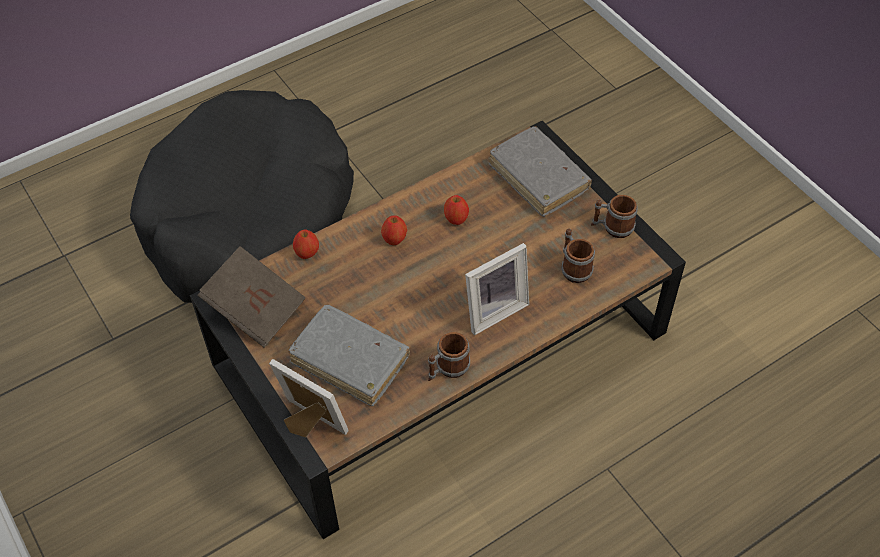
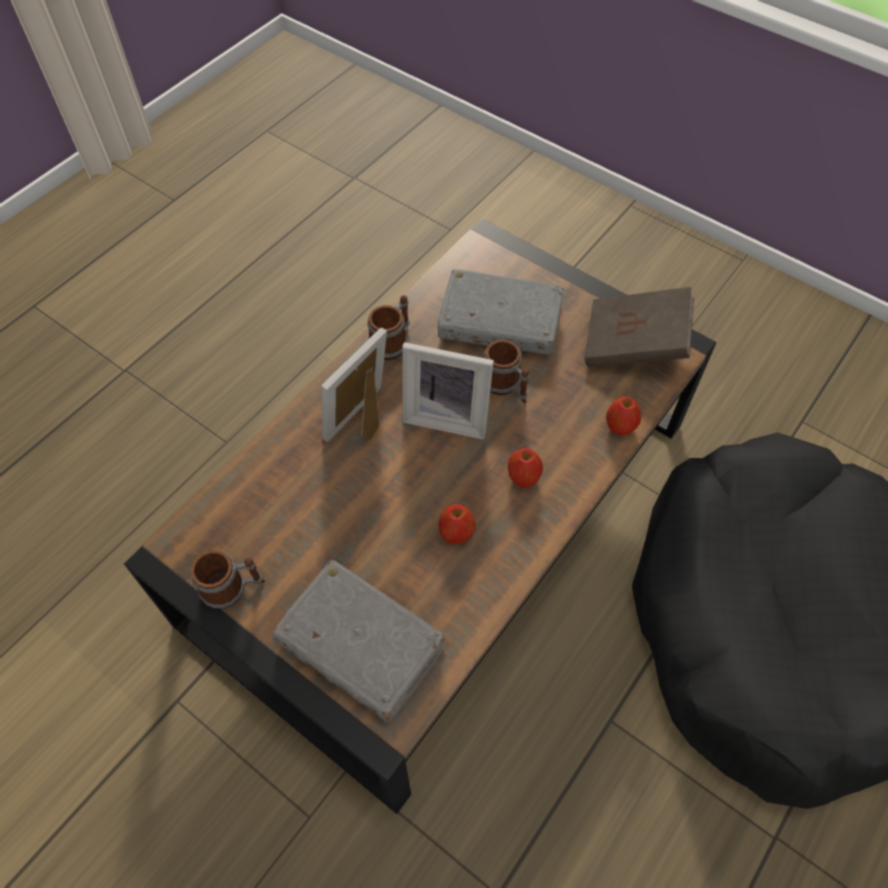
camera: 160 degrees right, 5 degrees up
(310, 426) = (506, 255): picture frame -> picture frame (447, 416)
(573, 267) = (277, 507): mug -> mug (506, 386)

